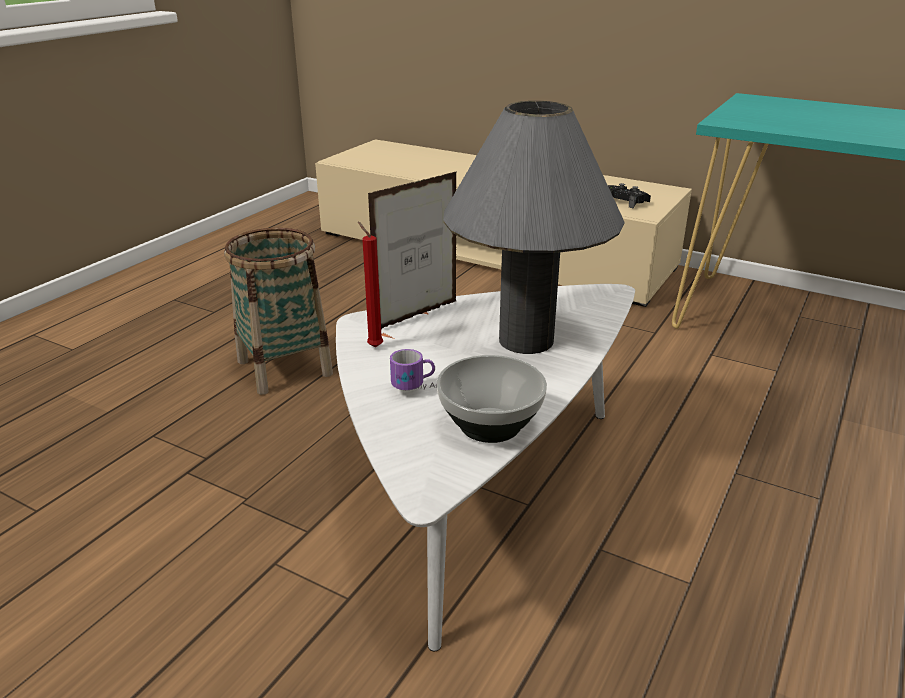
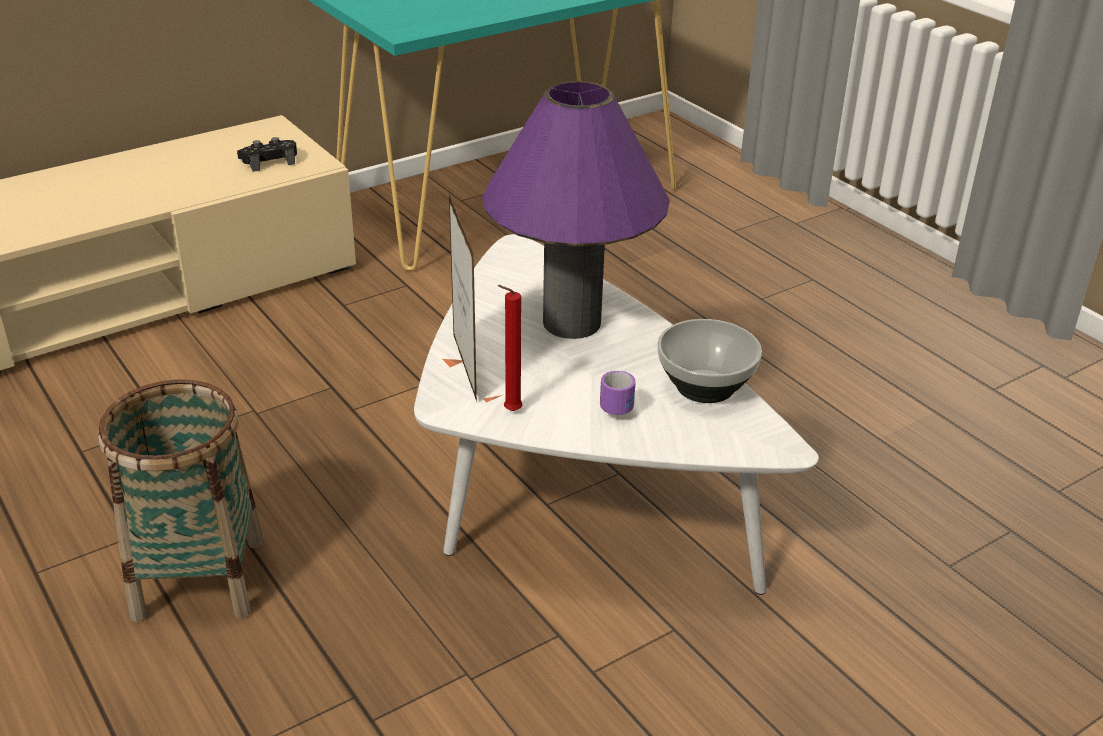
camera: 65 degrees left, 5 degrees up
(526, 340) = (572, 323): grey table lamp -> purple table lamp

